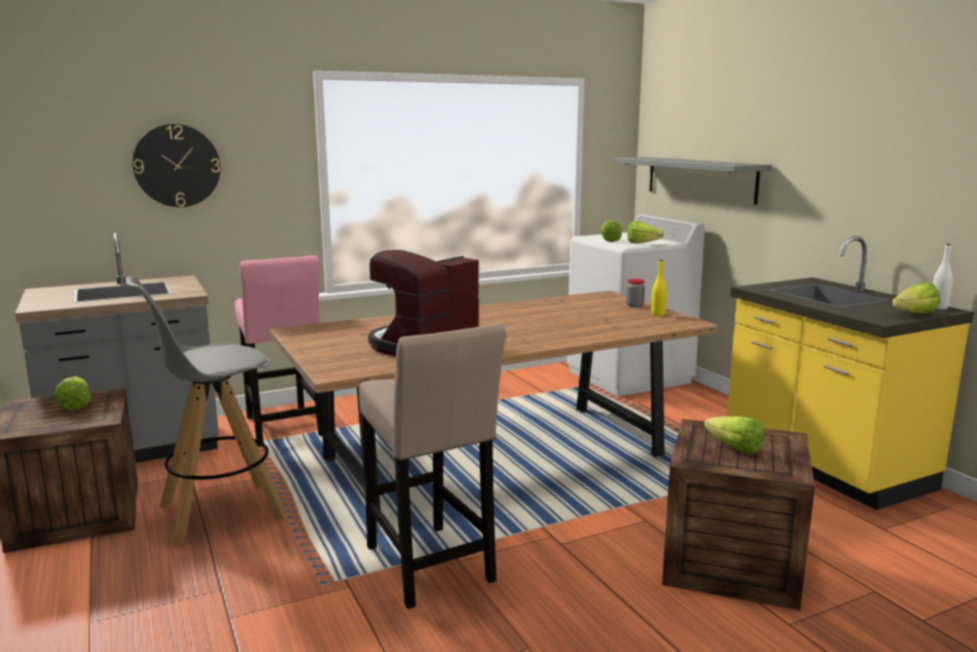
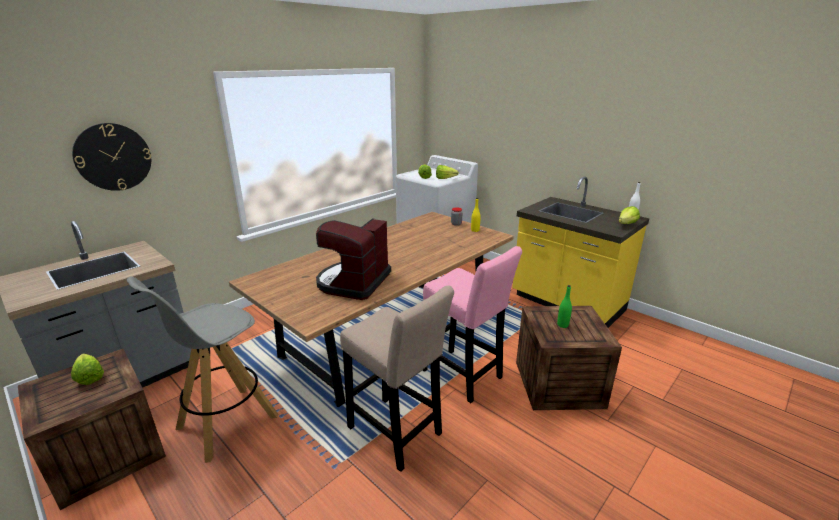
camera: 20 degrees left, 10 degrees up
(284, 428) = (235, 337): pink stool -> pink stool (464, 376)
(700, 179) = (472, 134): grey shelf -> none
(731, 447) = (562, 325): lettuce -> green bottle

